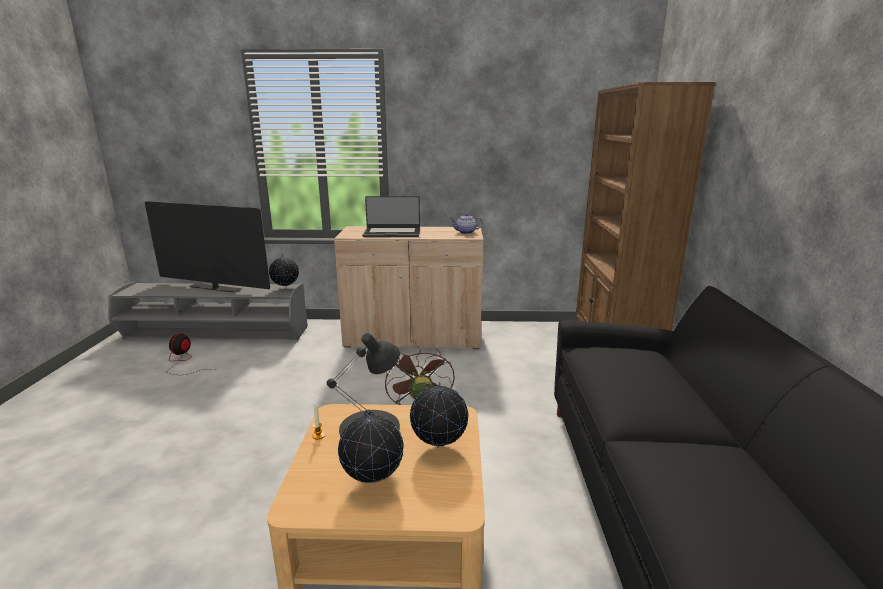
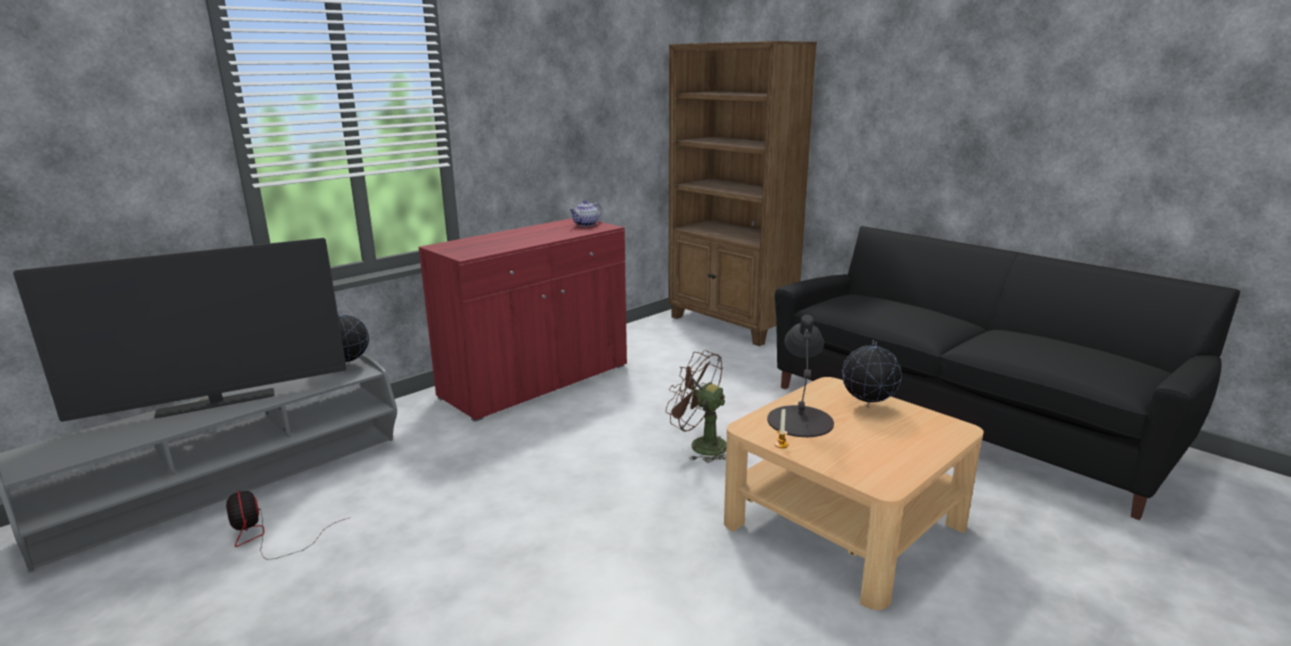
camera: 45 degrees left, 0 degrees up
(373, 482) = (885, 445): globe -> none
(392, 233) = (509, 241): laptop -> none
(413, 338) = (536, 382): beige cabinet -> red cabinet

